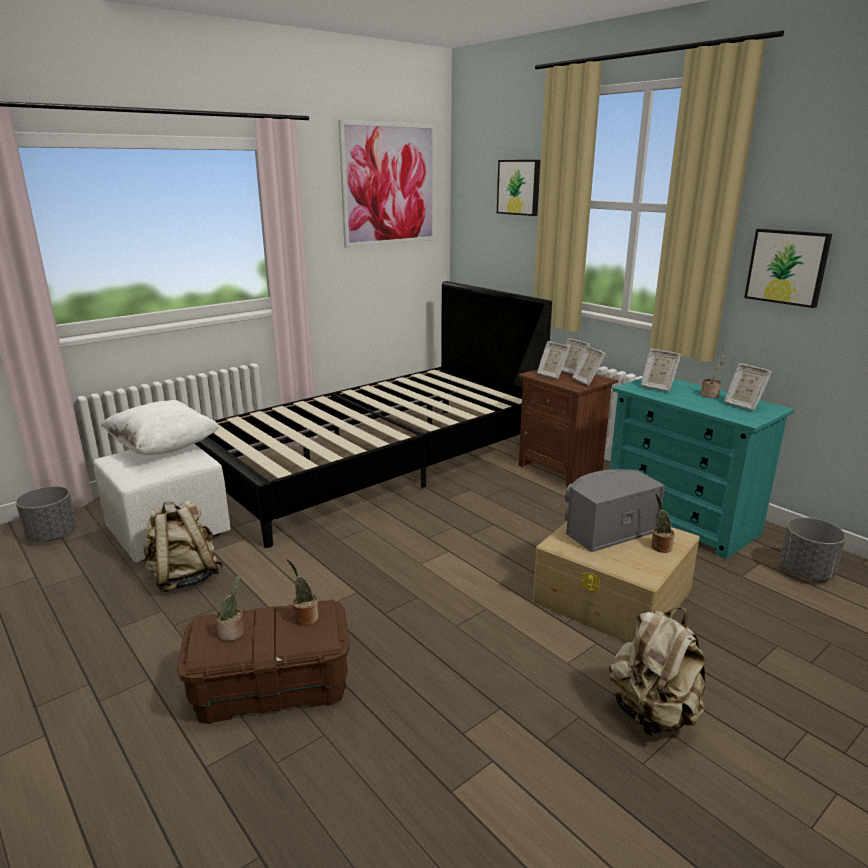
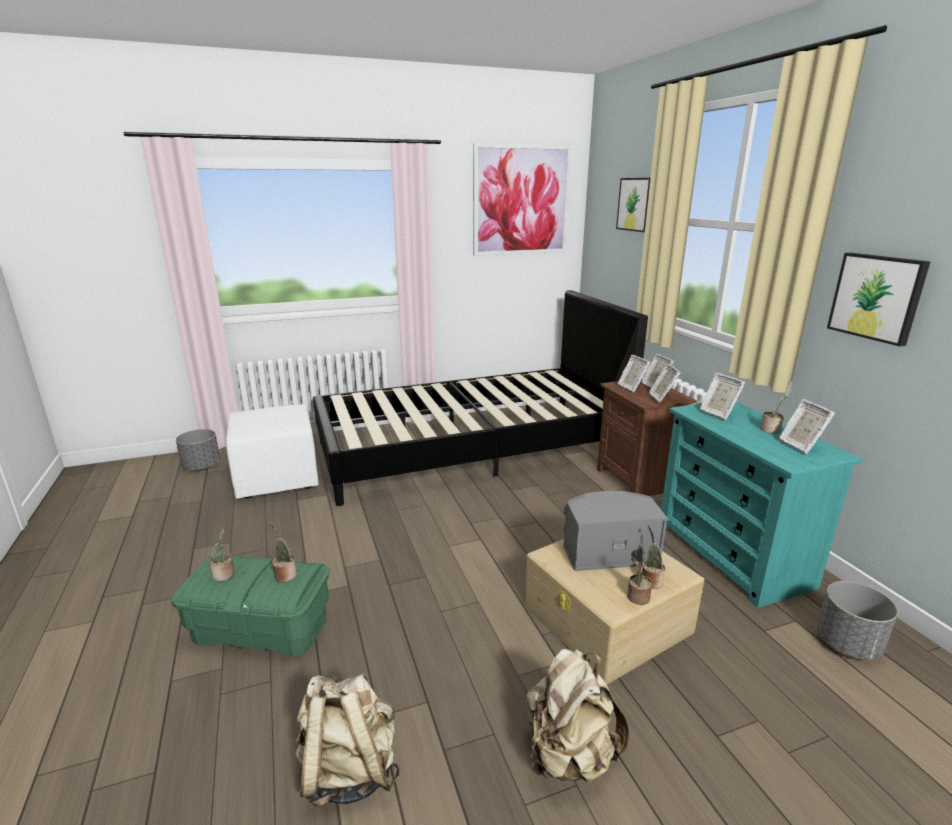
camera: 20 degrees right, 0 degrees up
(164, 448) = (279, 411): white pillow -> none
(184, 578) = (263, 518): beige backpack -> beige backpack (349, 769)
(271, 688) = (260, 627): brown storage box -> green storage box
(659, 563) = (636, 597): none -> potted plant

